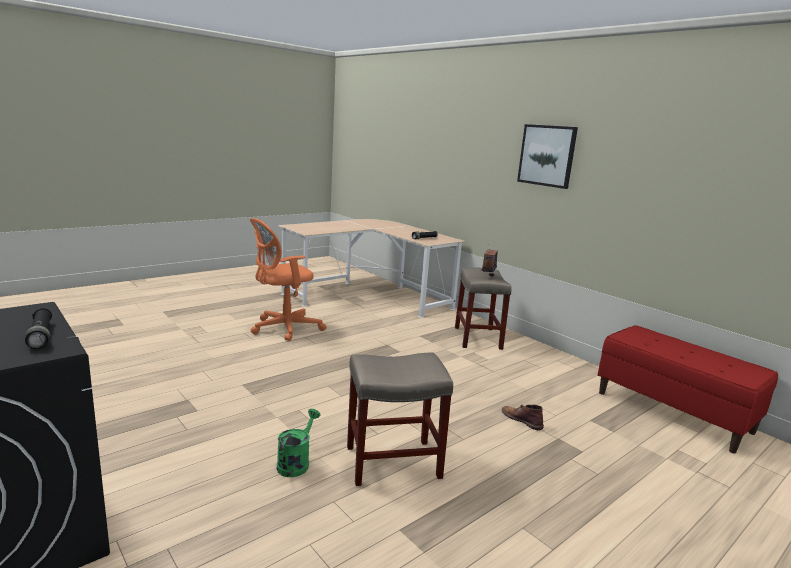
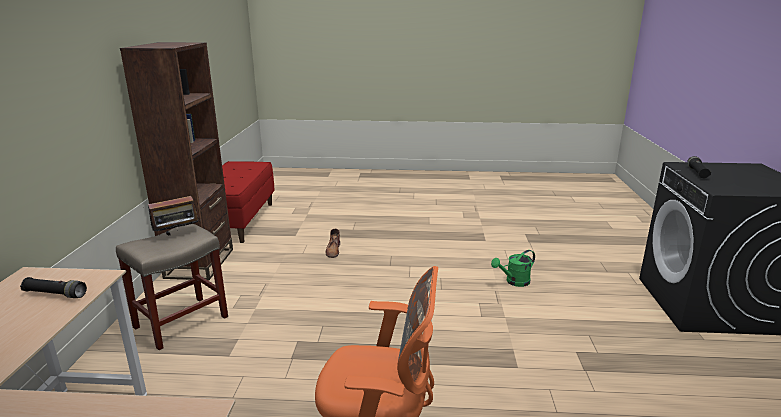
camera: 135 degrees left, 5 degrees up
(391, 462) = (454, 261): beige stool -> none
(547, 155) = (74, 60): picture -> none
(568, 366) = (200, 263): none -> brown bookcase

